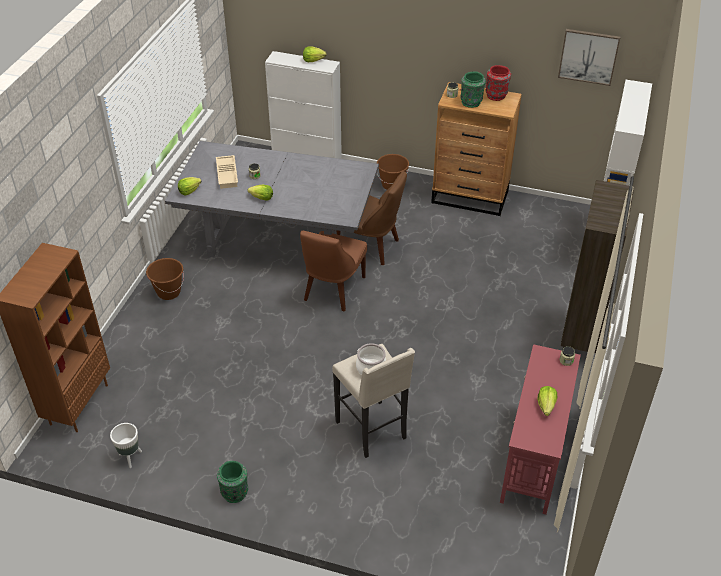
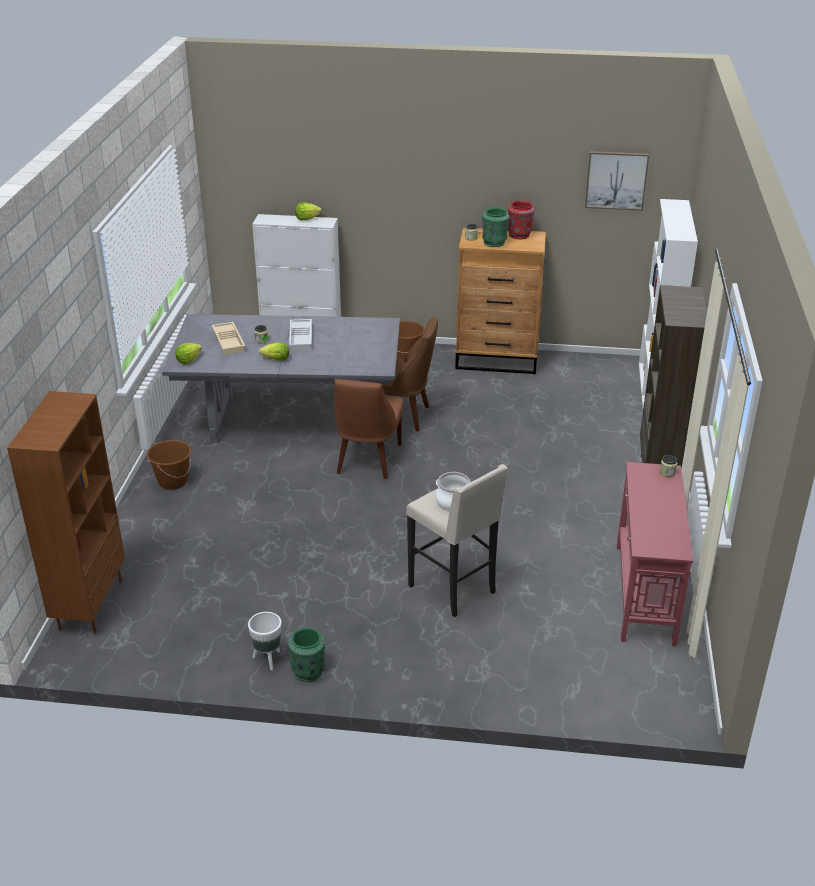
camera: 10 degrees left, 10 degrees down
(130, 458) = (170, 651): white planter -> white planter (268, 659)
(289, 177) = (301, 338): none -> white tray
(546, 406) = (660, 515): lettuce -> none

